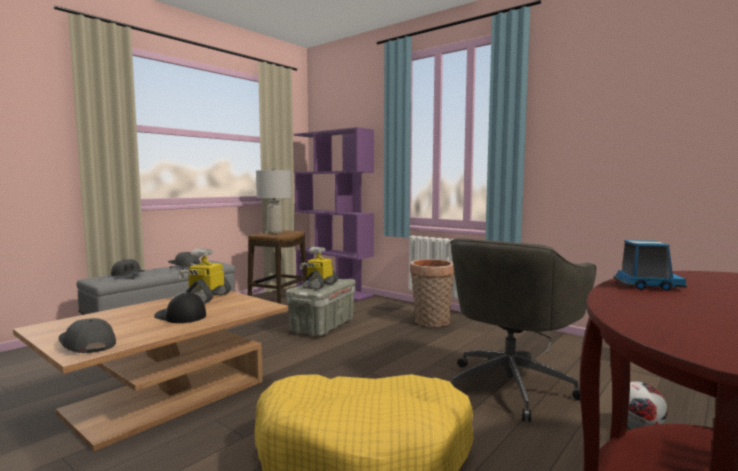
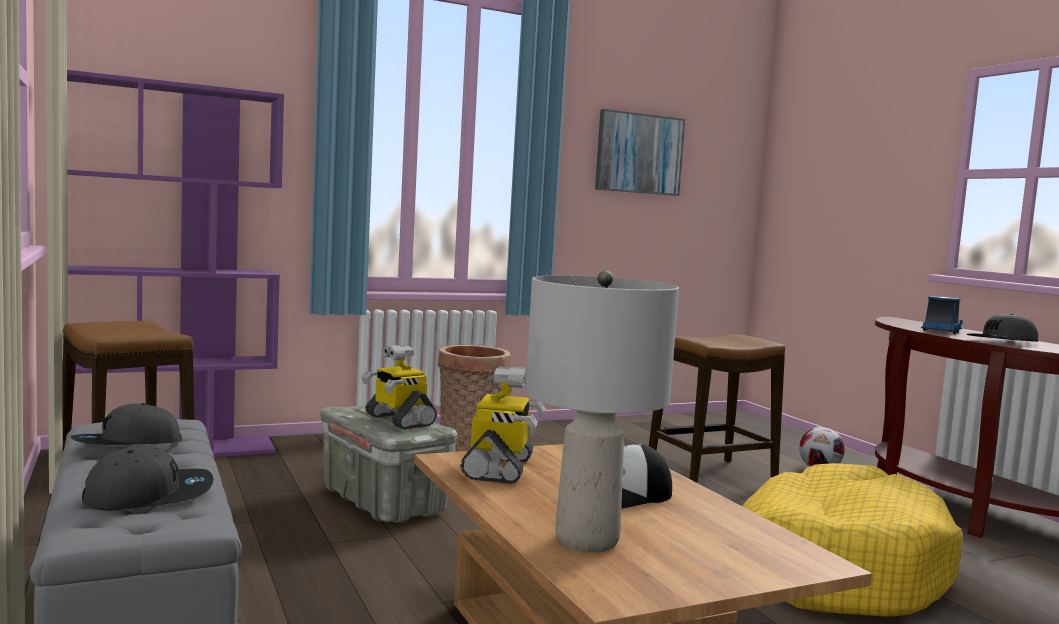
camera: 65 degrees left, 0 degrees up
(87, 344) = (762, 557): grey cap -> grey cap (1002, 342)
(206, 298) = (500, 468): toy robot -> toy robot turned 120 degrees counterclockwise
(274, 233) = (120, 330): grey table lamp -> grey table lamp (587, 541)
(511, 386) = (711, 476): grey office chair -> stool
(611, 119) = (639, 153): none -> picture

